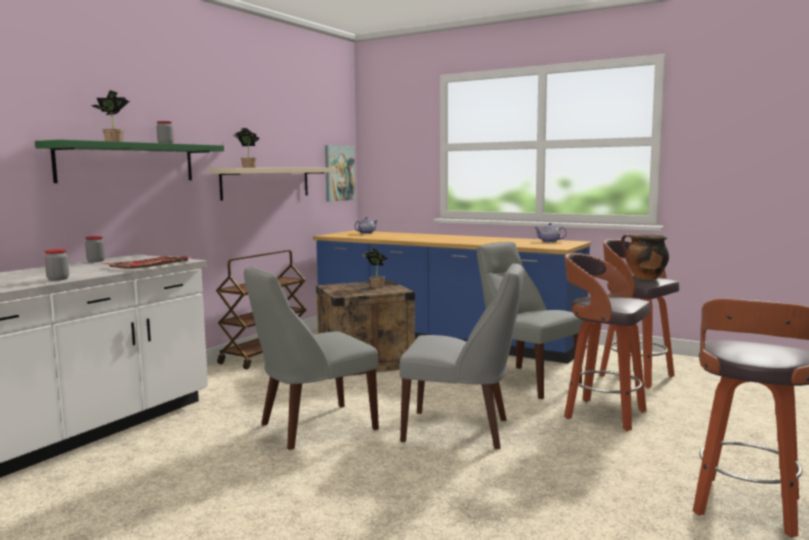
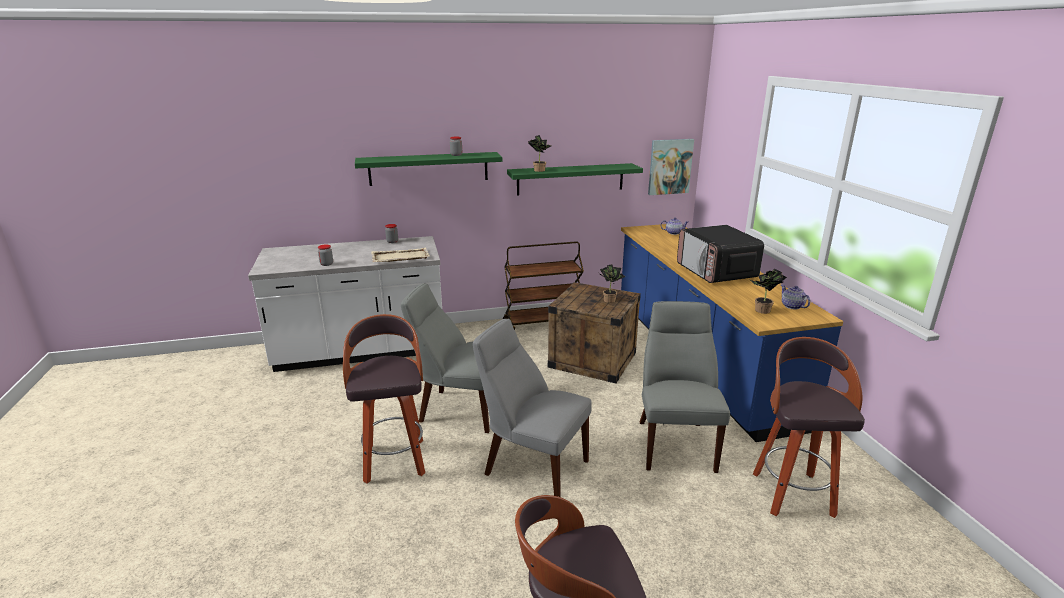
camera: 45 degrees right, 15 degrees up
(114, 141) = (404, 159): potted plant -> potted plant (762, 311)
(149, 264) = (399, 257): red tray -> beige tray
(266, 183) = (570, 179): beige shelf -> green shelf
(459, 239) = (716, 272): none -> microwave
(461, 430) = (532, 466): grey chair -> grey chair turned 150 degrees clockwise
(602, 414) = (663, 517): stool -> stool (394, 459)
(644, 278) = (815, 399): cooking pot -> none

